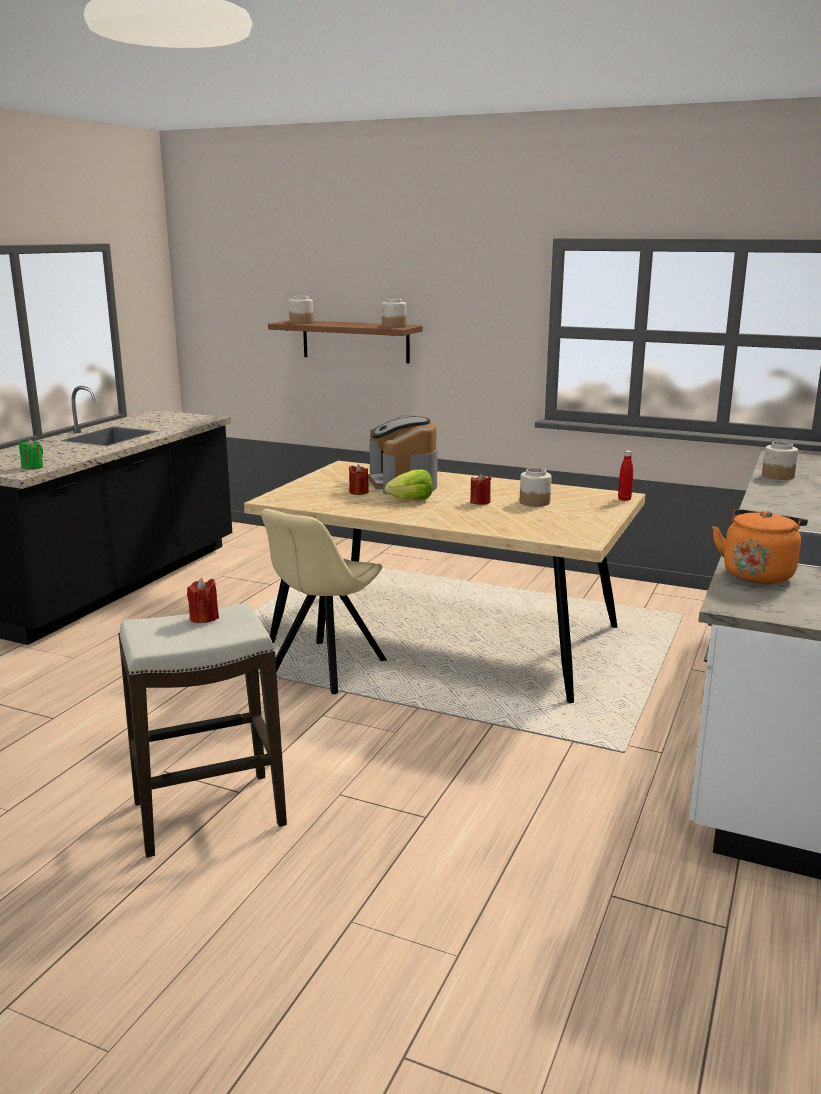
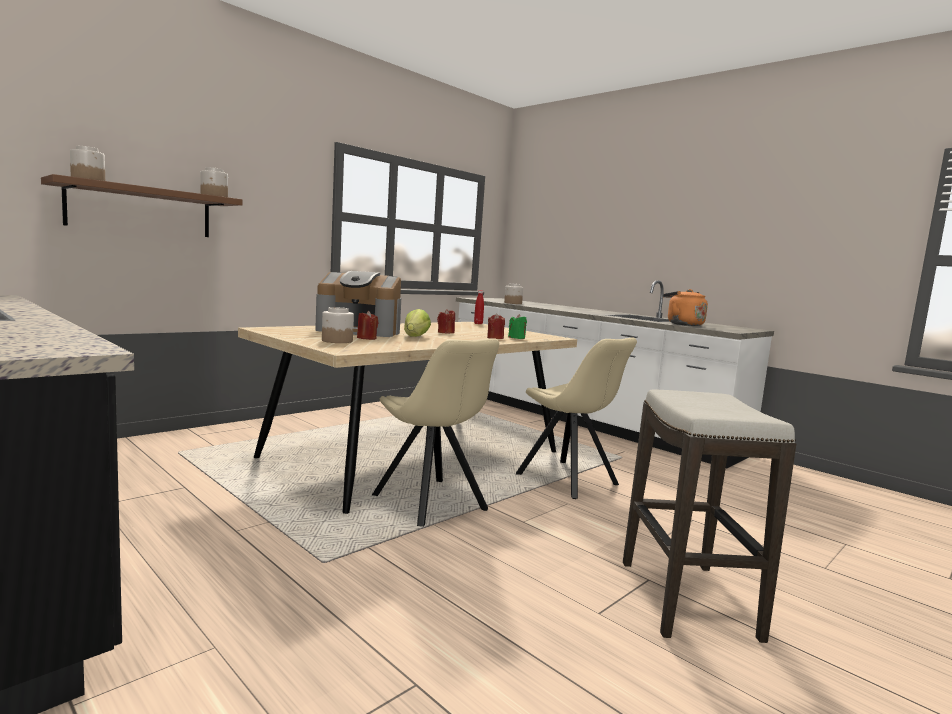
camera: 70 degrees left, 10 degrees down
(32, 467) = (48, 343): green candle -> green candle (516, 338)
(204, 618) = (690, 400): red candle -> red candle (495, 338)
(474, 723) = (567, 479): none -> beige chair
(534, 502) = (462, 329): jar -> jar (337, 341)

